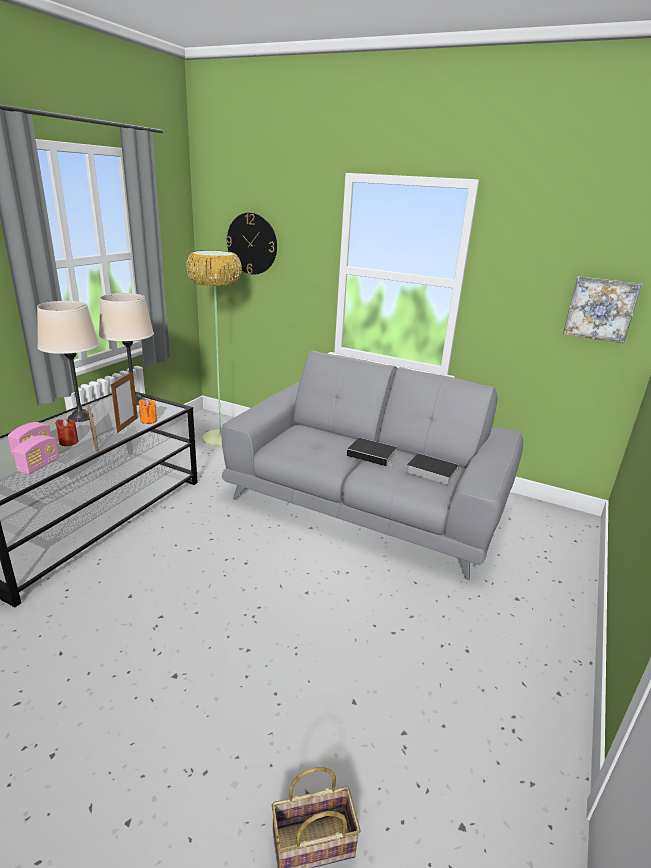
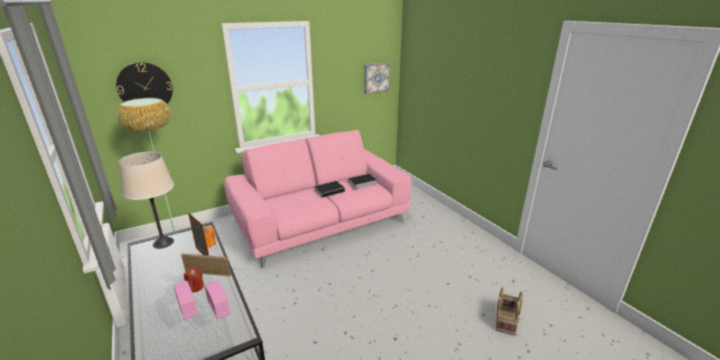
camera: 55 degrees left, 0 degrees up
(80, 417) = (154, 274): beige table lamp -> none
(368, 501) = (321, 222): grey sofa -> pink sofa

